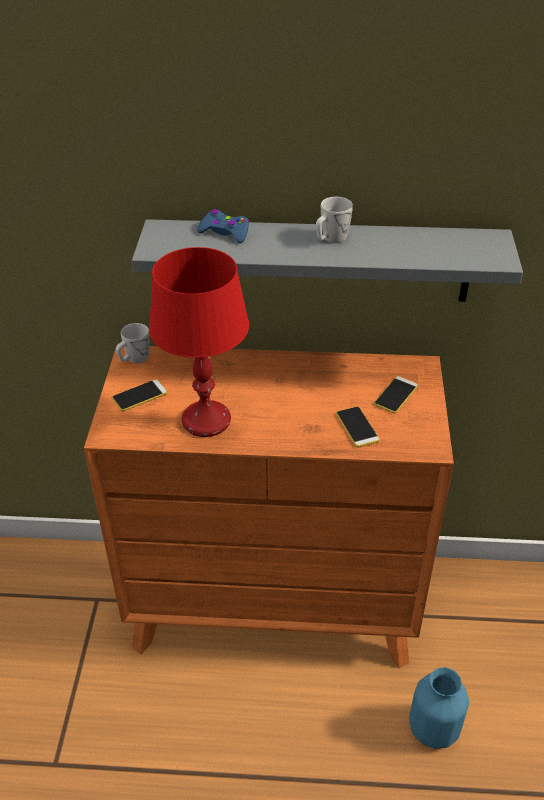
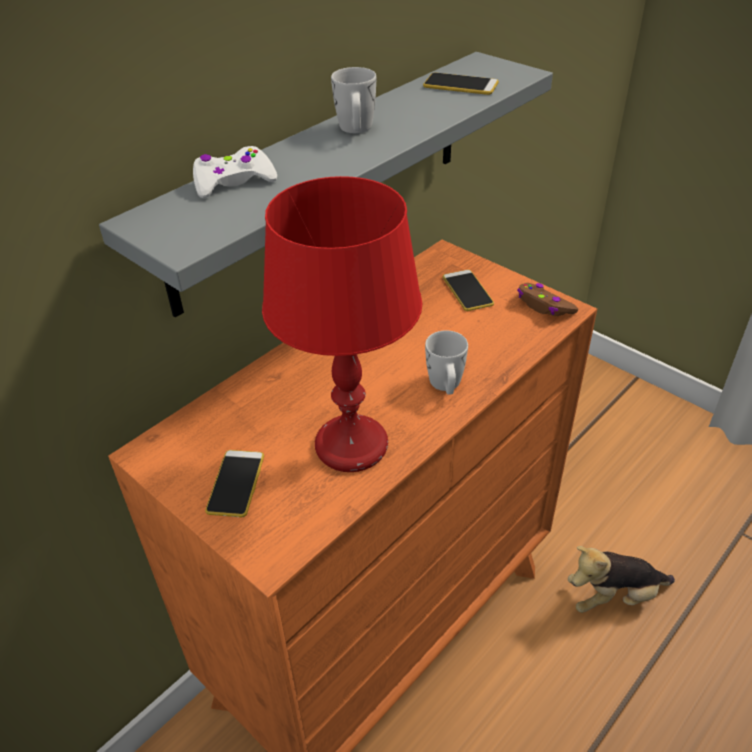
camera: 50 degrees left, 0 degrees up
(134, 359) = (160, 453): white mug -> white mug (446, 386)
(225, 232) = (233, 182): blue game controller -> white game controller
(357, 427) = (487, 339): phone -> phone (460, 85)
(423, 437) = (544, 306): none -> brown game controller
(434, 729) = (613, 596): blue vase -> plush toy

